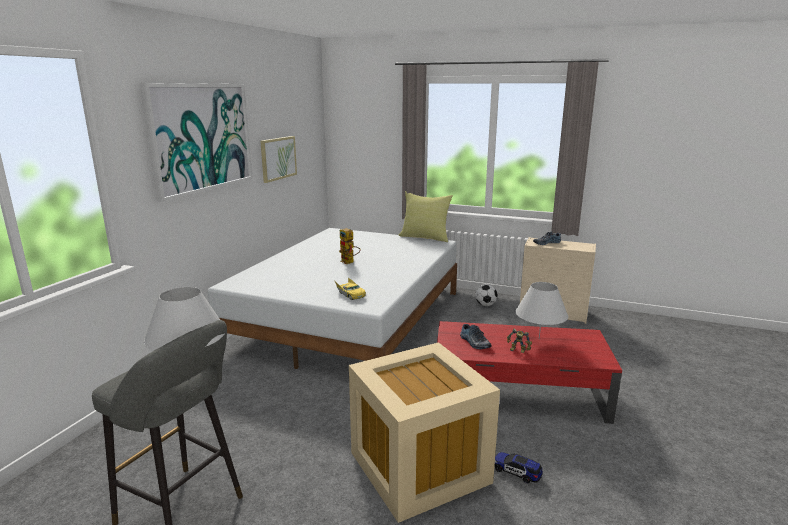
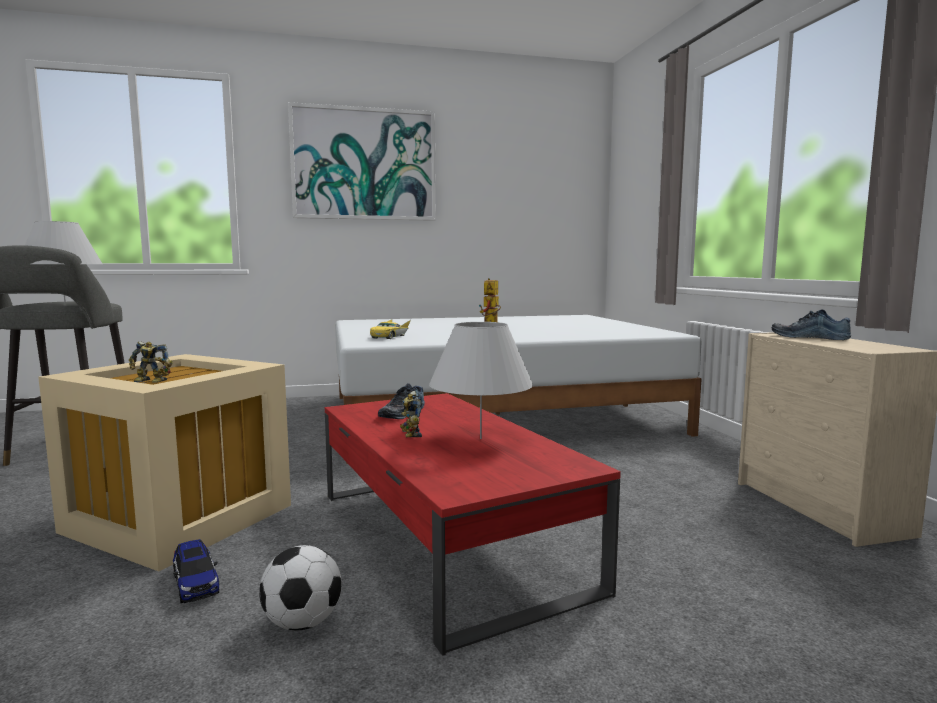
camera: 55 degrees right, 10 degrees down
(278, 158) = (496, 206): picture -> none
(425, 237) = (666, 329): yellow pillow -> none
(432, 388) = (150, 381): none -> toy robot
(485, 305) = (708, 458): football -> football (303, 623)
(516, 472) = (195, 583): toy car -> toy car turned 150 degrees clockwise

